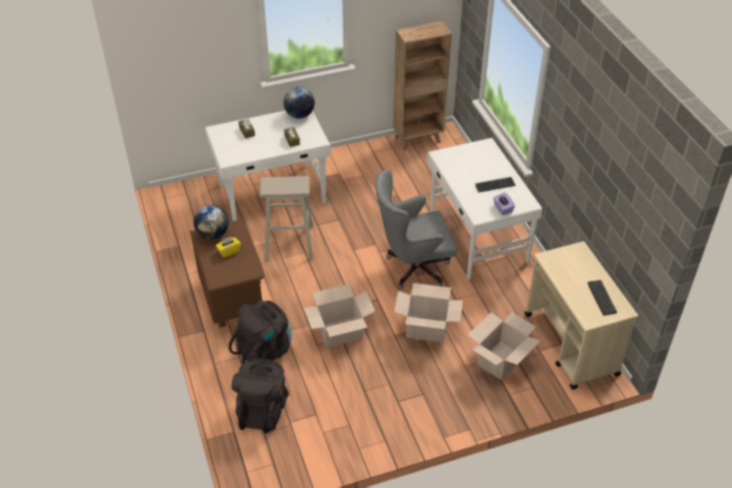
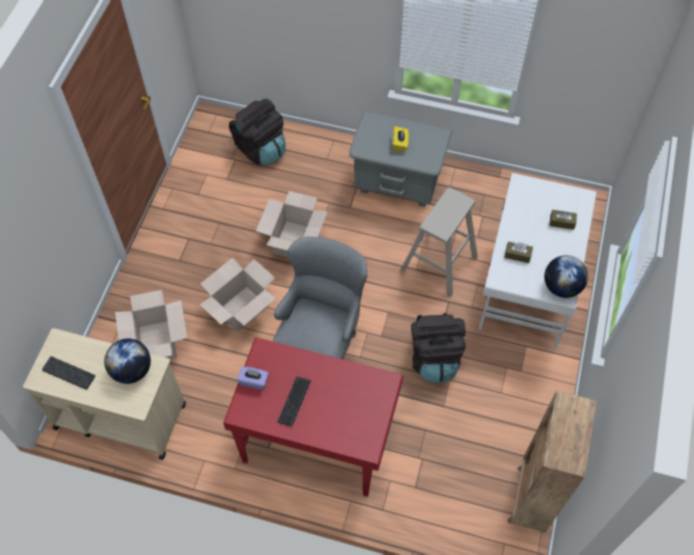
camera: 125 degrees right, 15 degrees up
(213, 234) = (432, 142): globe -> globe (132, 370)
(234, 298) = (397, 186): brown nightstand -> grey nightstand
(264, 350) = (319, 178): black backpack -> black backpack (434, 358)
(477, 238) = (316, 438): white desk -> red desk

